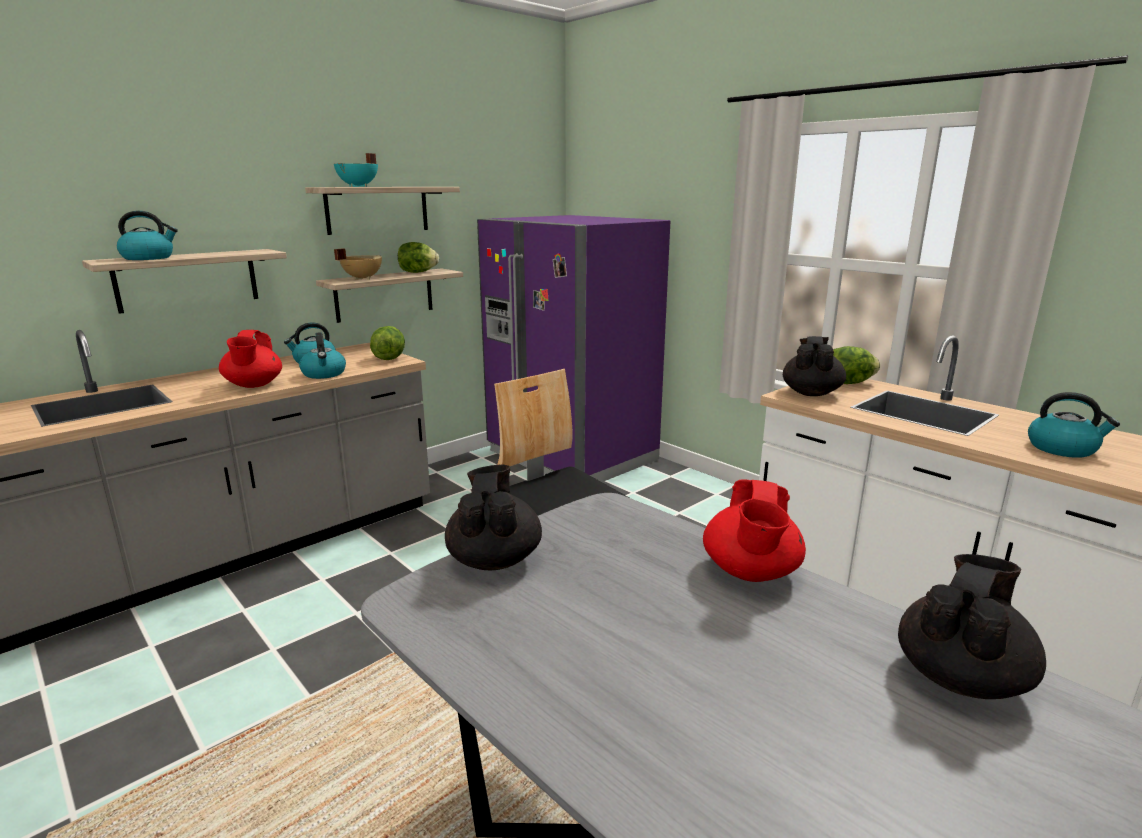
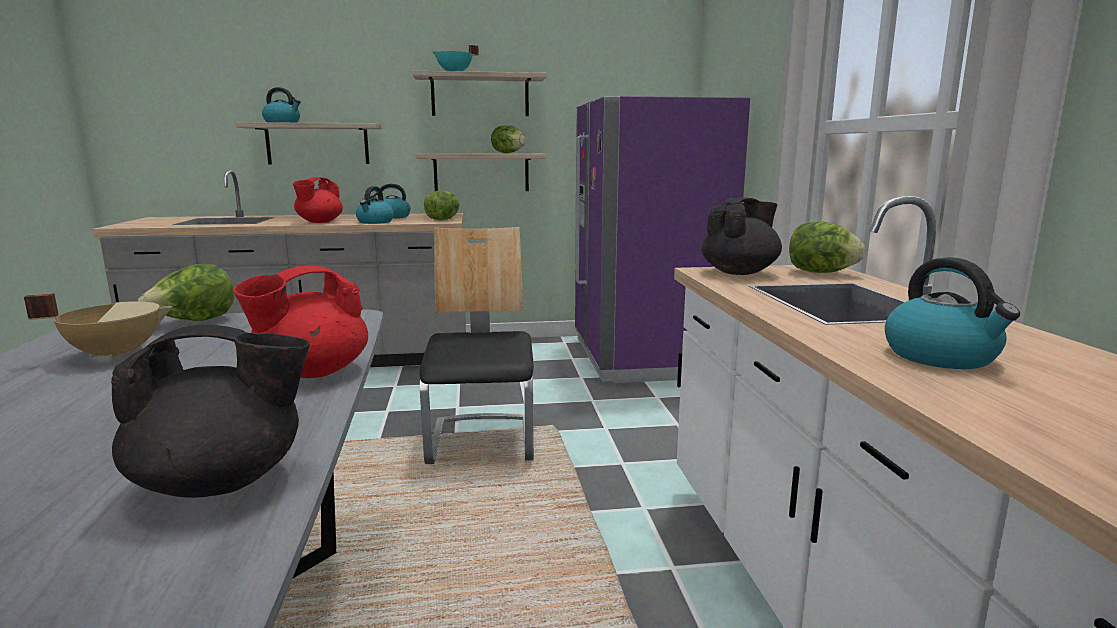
camera: 35 degrees right, 5 degrees down
(361, 278) = (450, 153): beige cooking pot -> beige cooking pot (115, 354)
(494, 559) = (194, 322): black teapot -> lettuce

